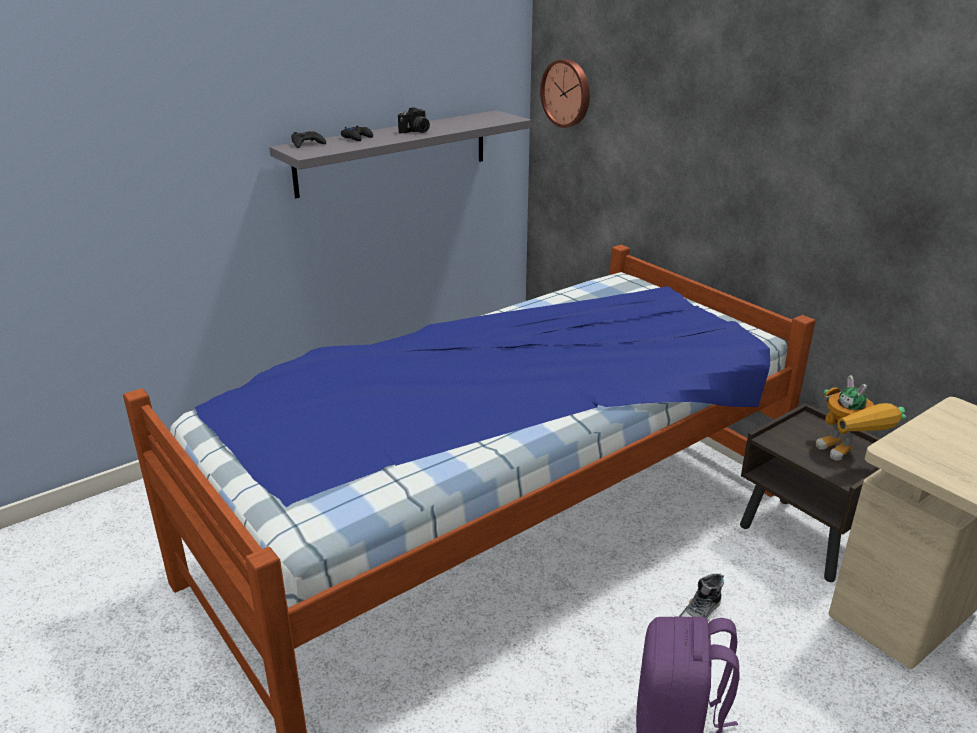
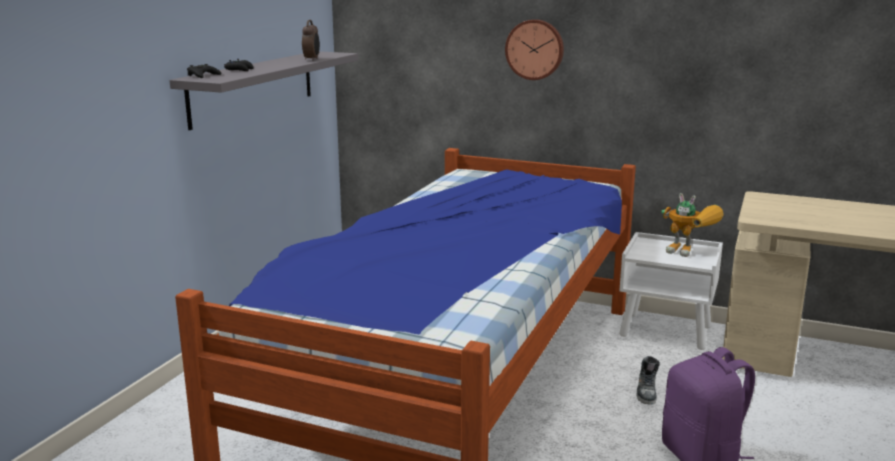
camera: 30 degrees left, 10 degrees down
(416, 131) = (281, 64): camera -> none
(459, 127) = (312, 59): none -> alarm clock
(567, 93) = (377, 32): wall clock -> wall clock (535, 49)
(807, 539) = (666, 331): brown nightstand -> white nightstand

